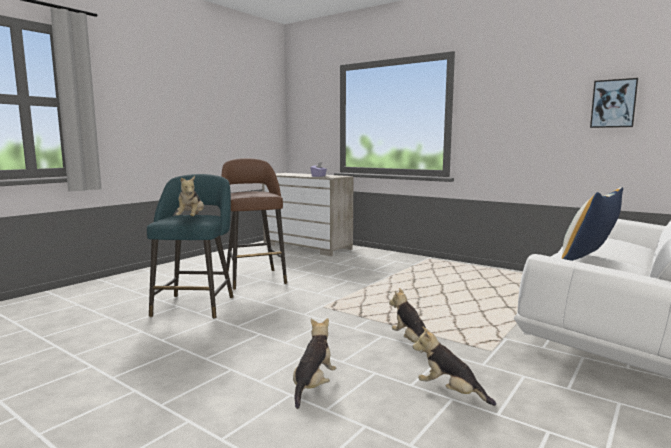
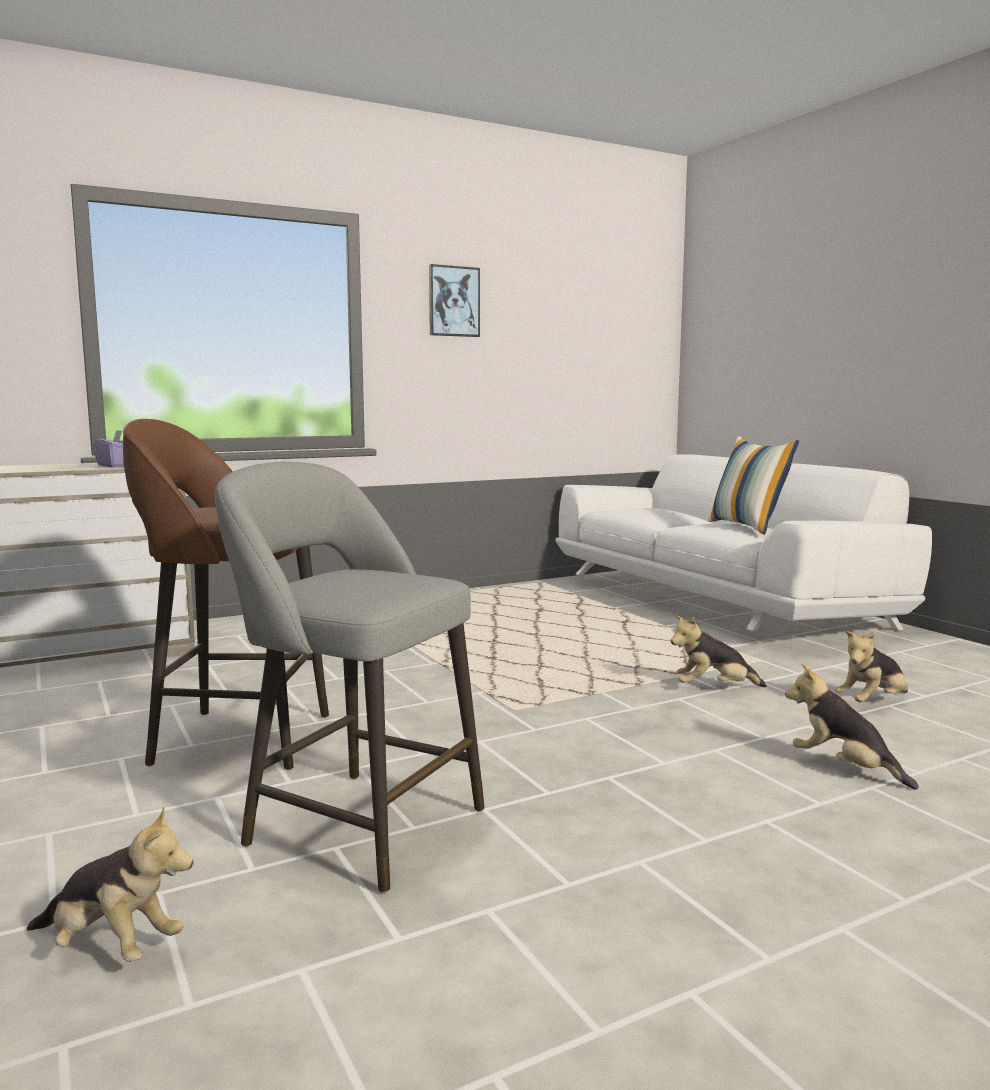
camera: 65 degrees left, 0 degrees up
(191, 219) = (400, 580): plush toy -> plush toy (111, 947)
(195, 305) = (356, 824): turquoise stool -> grey stool
(613, 103) = (577, 333): picture -> picture (453, 301)

